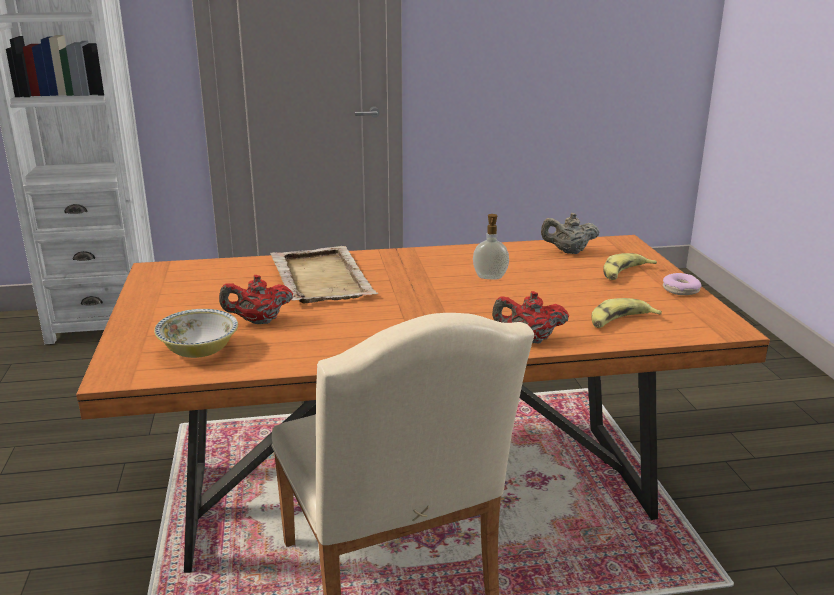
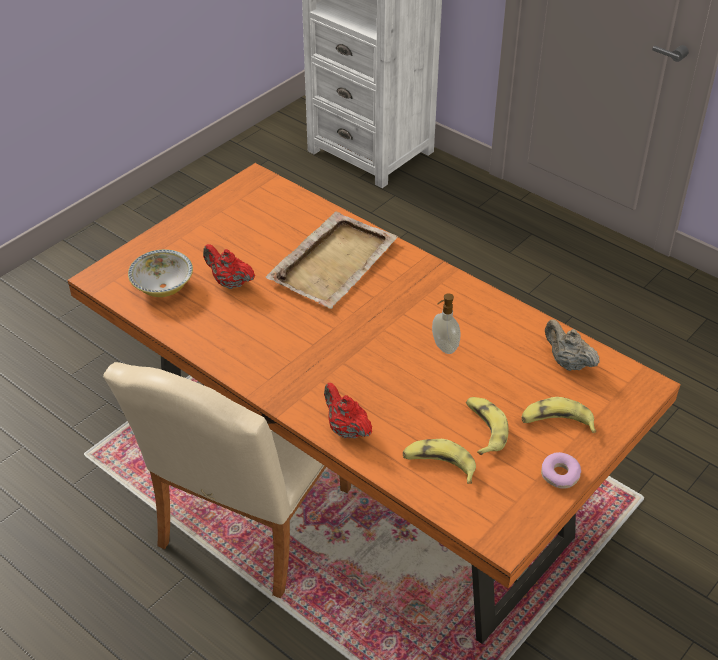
camera: 50 degrees right, 20 degrees up
(600, 295) = (484, 429): none -> banana

